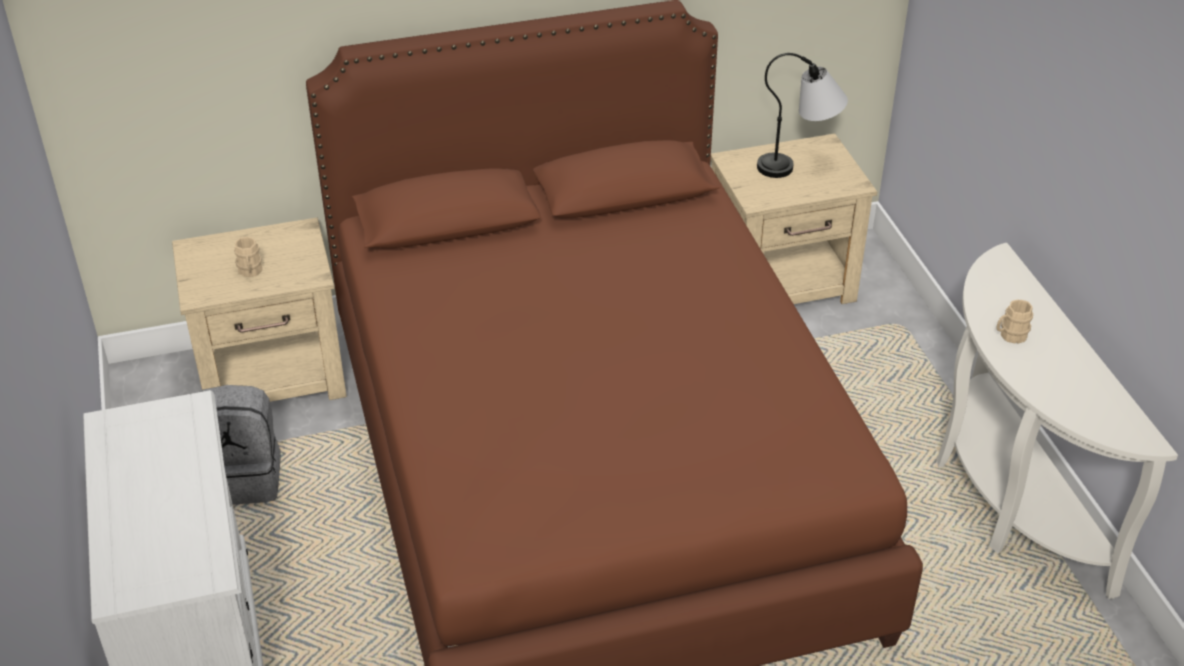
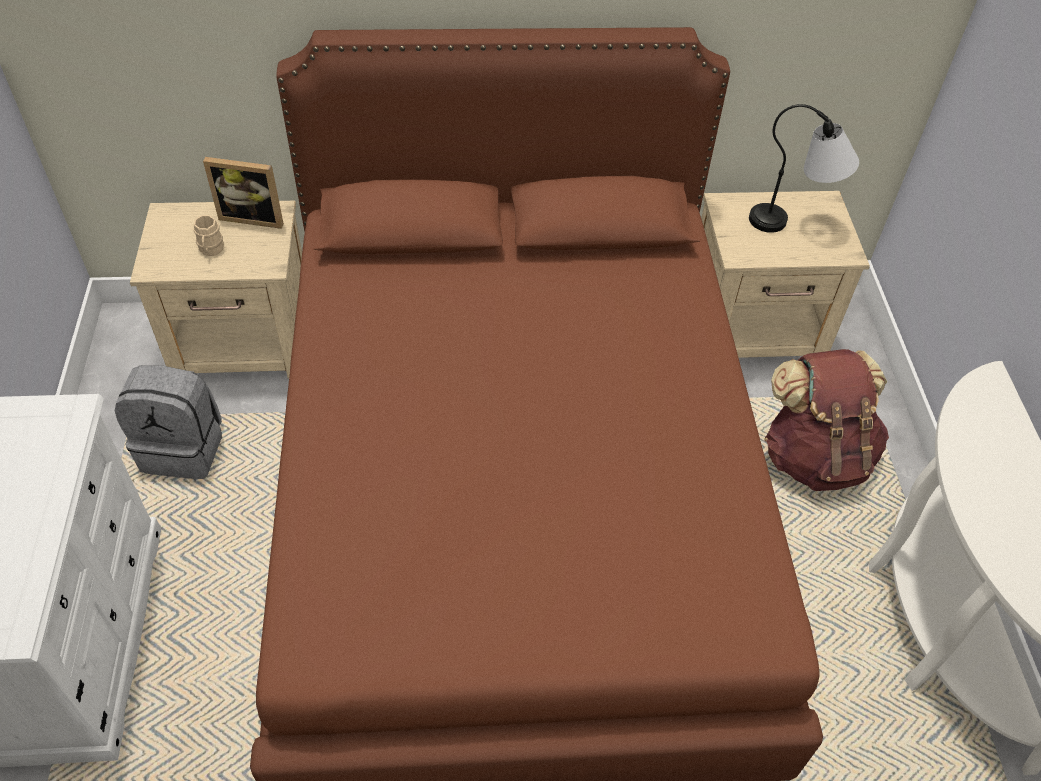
camera: 10 degrees right, 10 degrees up
(281, 237) = (253, 217): none -> picture frame
(865, 381) = (814, 456): none -> brown backpack
(1010, 335) = (984, 484): beige mug -> none

